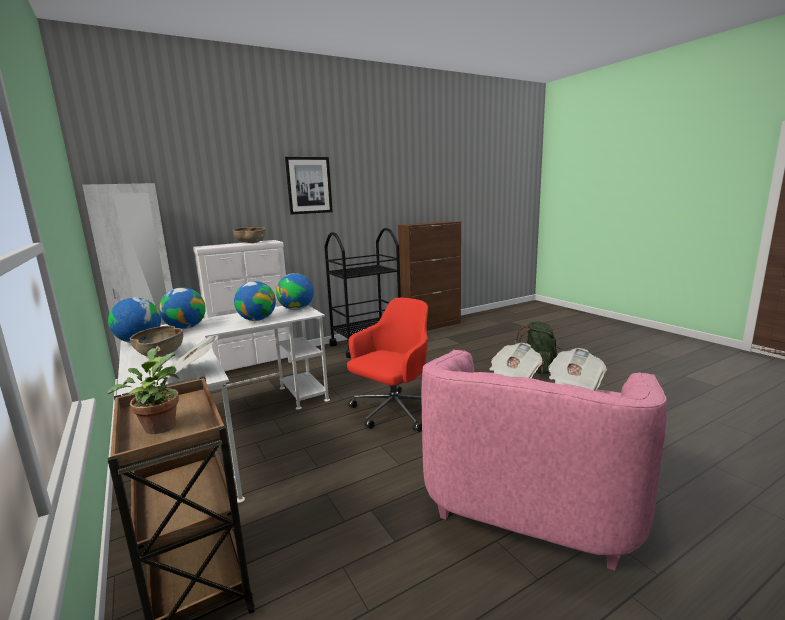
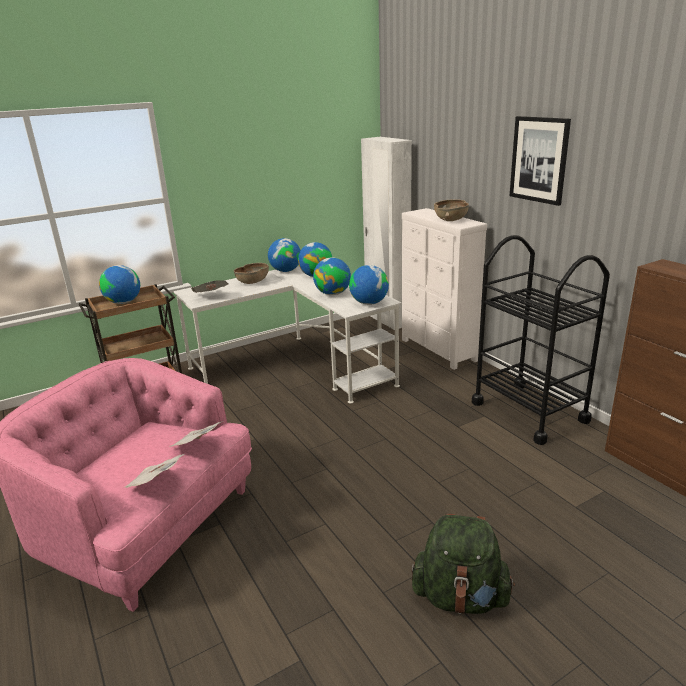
camera: 90 degrees right, 10 degrees up
(159, 425) = (123, 302): potted plant -> globe
(393, 412) = (318, 443): red office chair -> none

